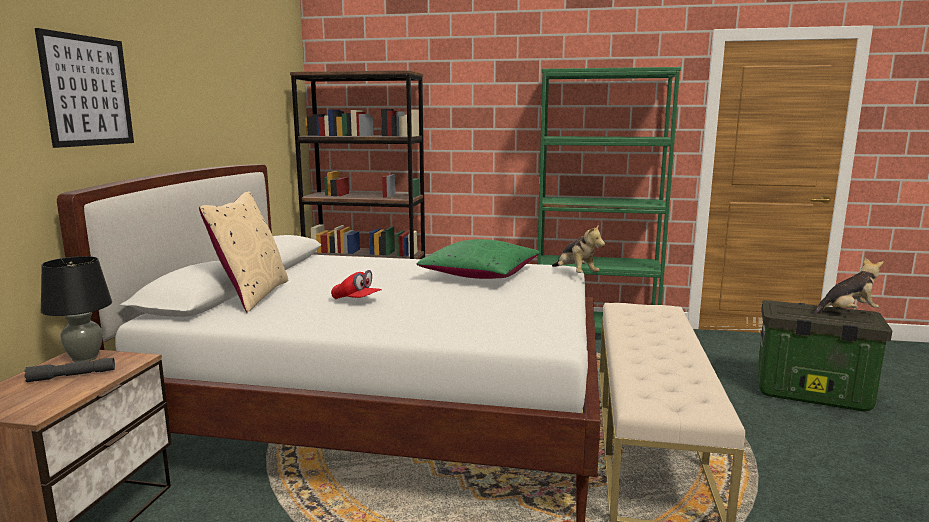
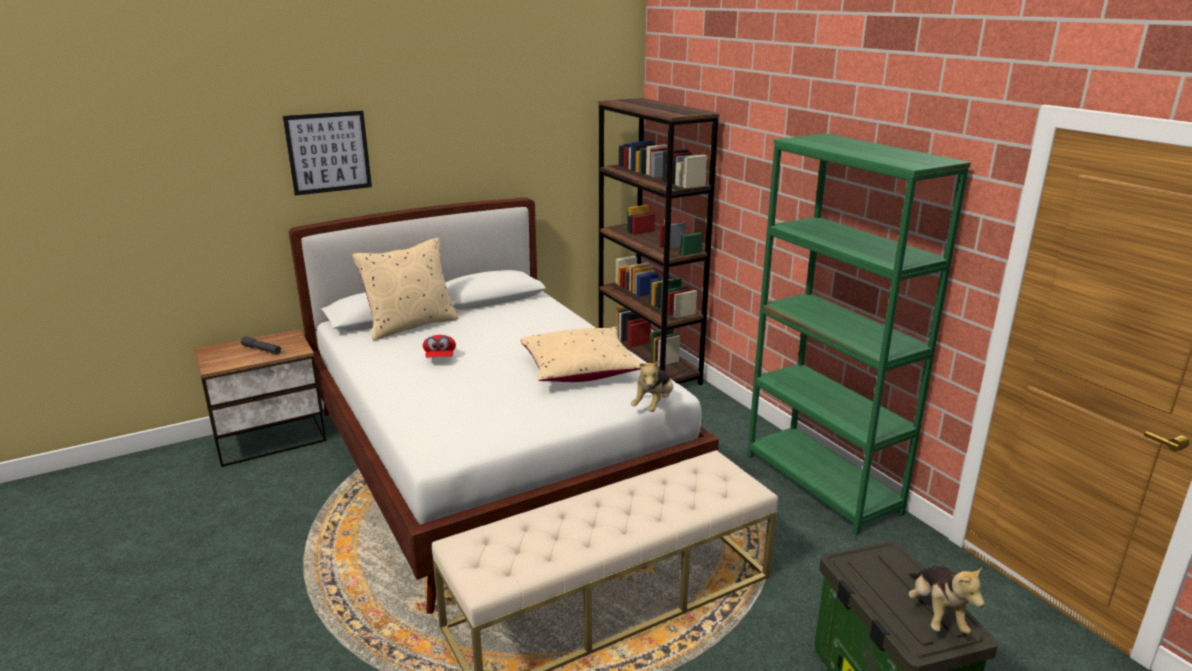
camera: 50 degrees right, 10 degrees up
(85, 358) = (287, 339): black table lamp -> none
(480, 275) = (580, 370): green pillow -> beige pillow
(847, 312) = (936, 614): plush toy -> plush toy turned 45 degrees clockwise

